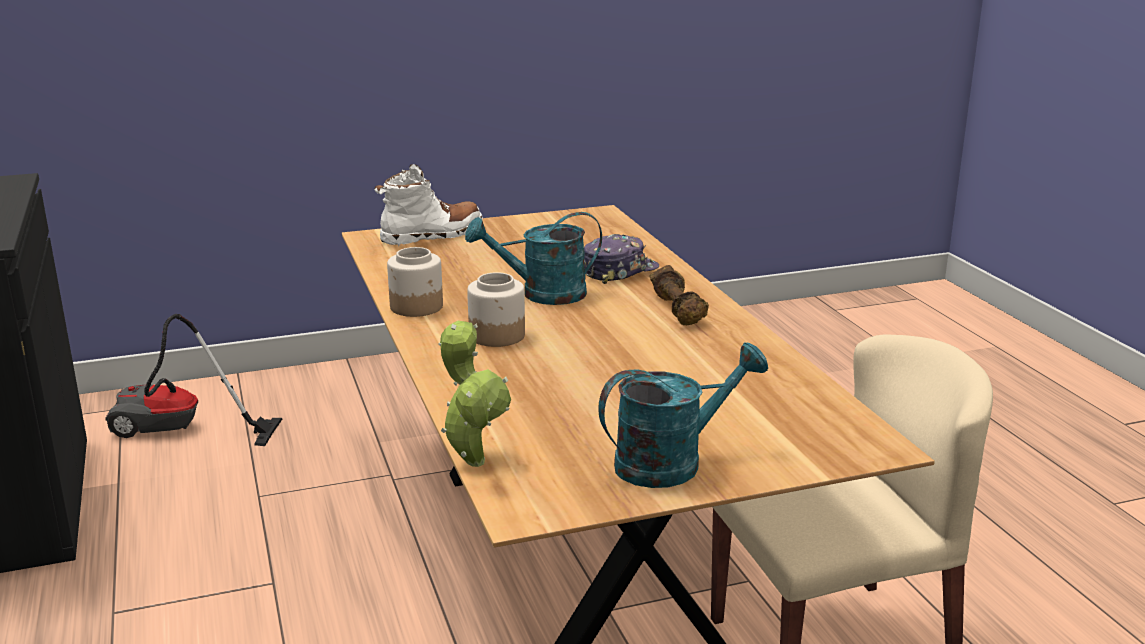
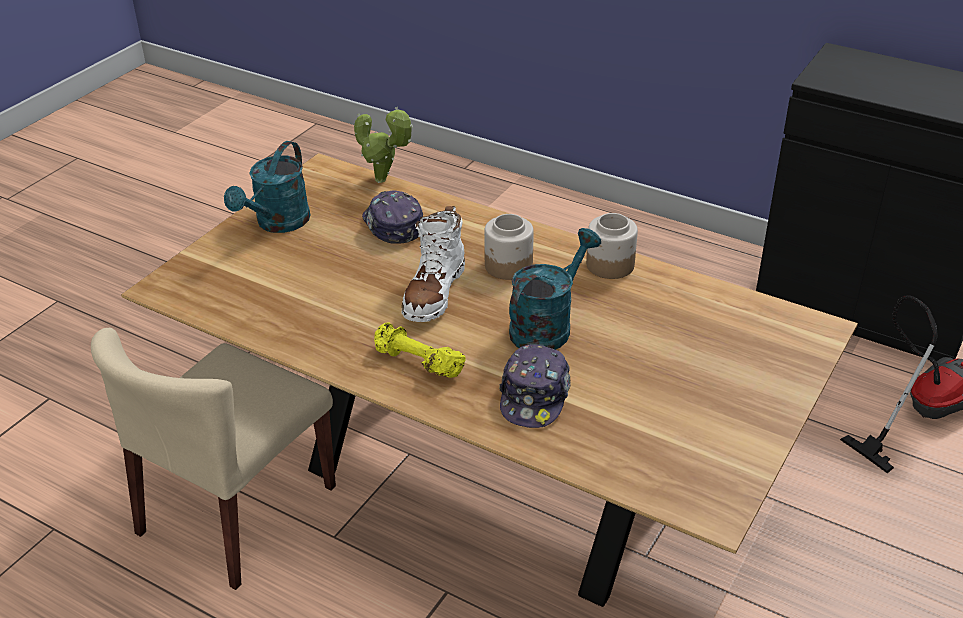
camera: 140 degrees right, 15 degrees up
(432, 235) = (781, 362): white boot -> white boot (434, 293)
(544, 406) = (393, 226): none -> cap
(678, 310) = (417, 363): brown dumbbell -> yellow dumbbell

